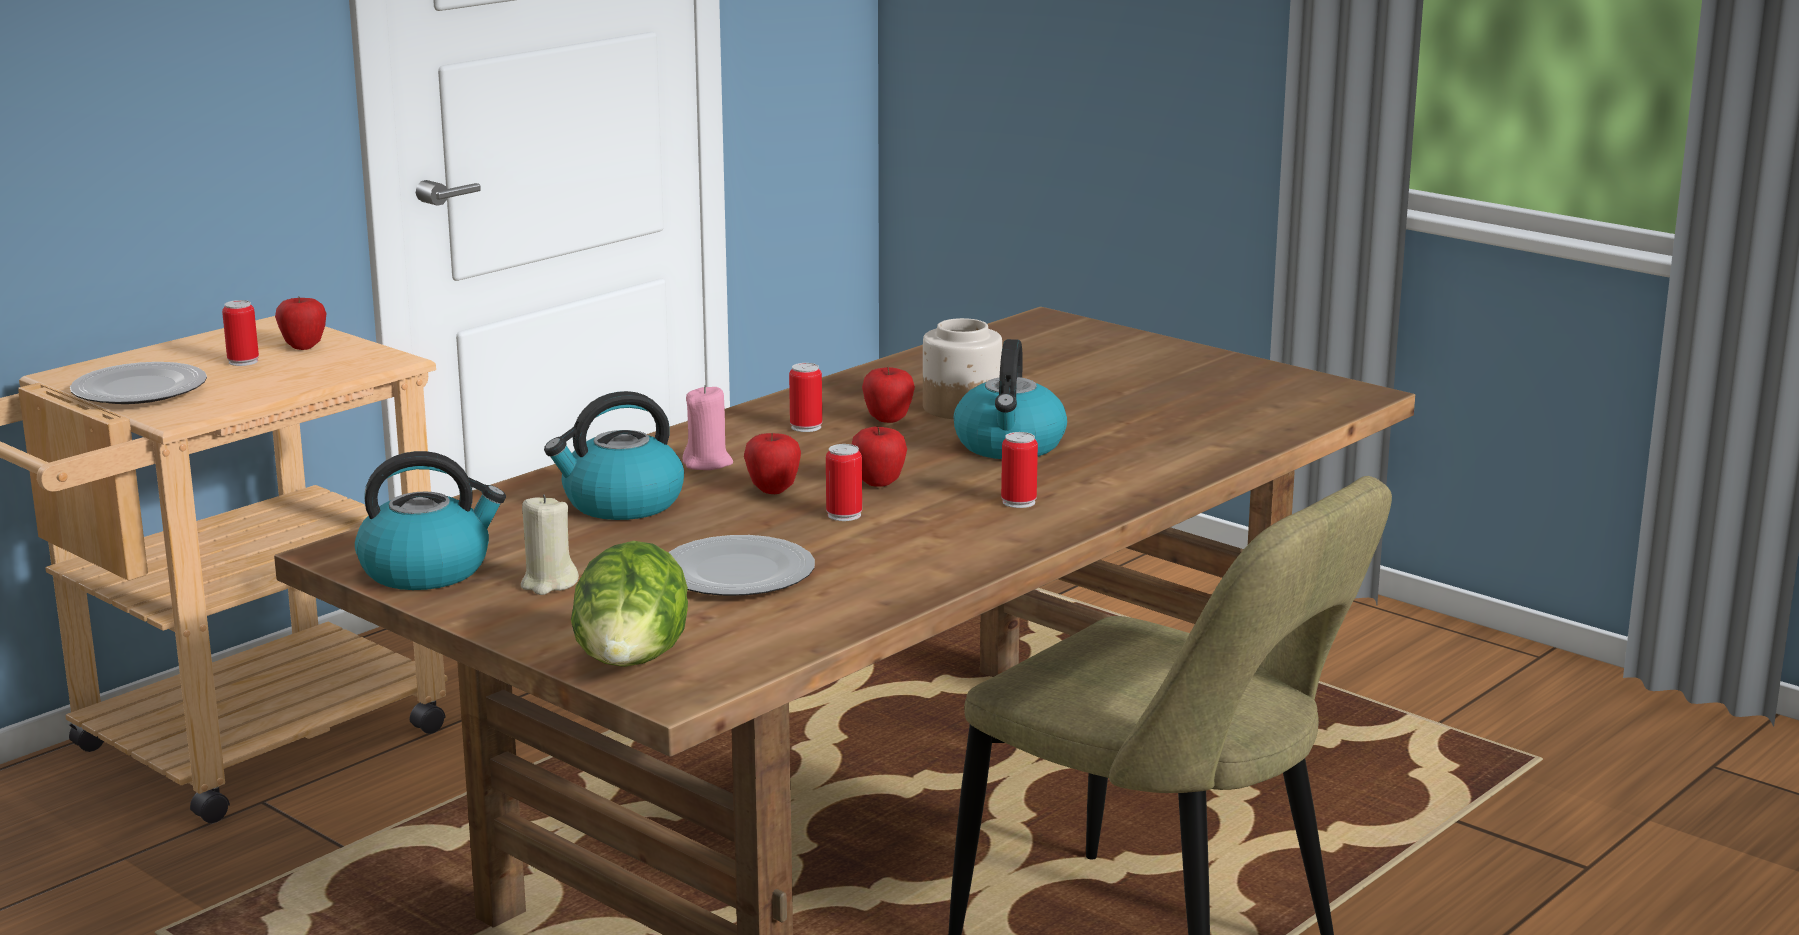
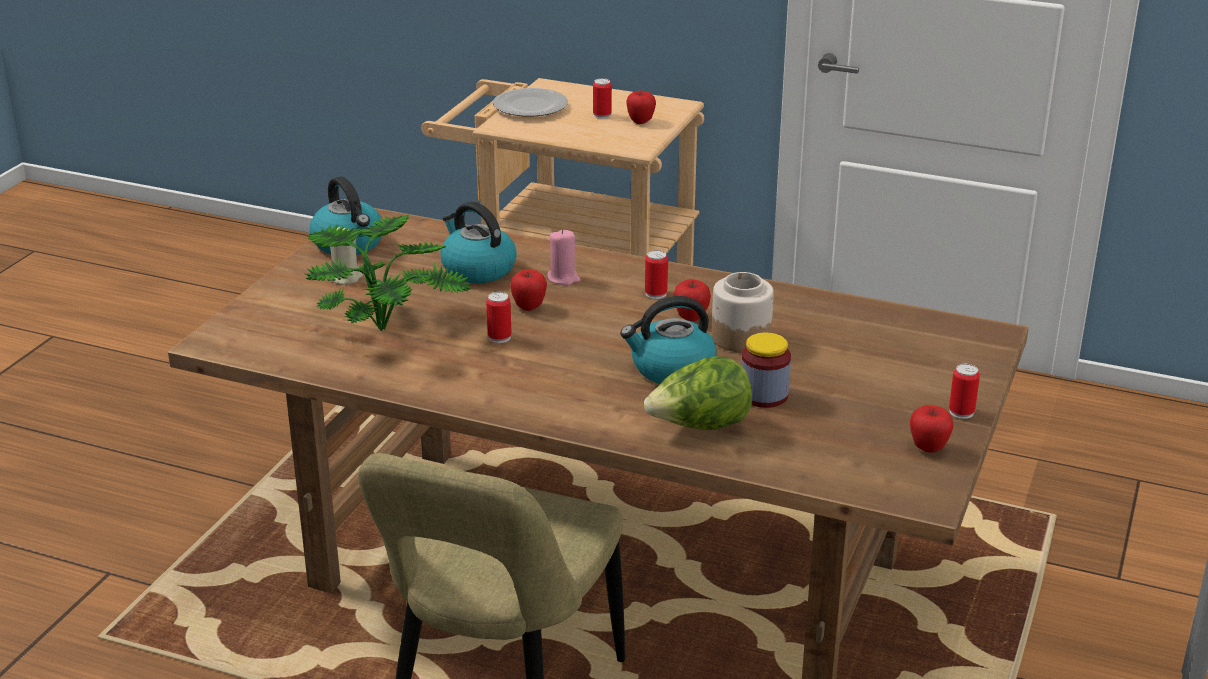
camera: 70 degrees right, 10 degrees up
(632, 666) = (240, 324): lettuce -> lettuce (700, 427)
(738, 572) = (386, 325): plate -> potted plant
(878, 484) = (562, 338): apple -> apple (928, 448)
(1018, 502) = (560, 390): can -> can (961, 412)
(1105, 418) = (764, 395): none -> jar

